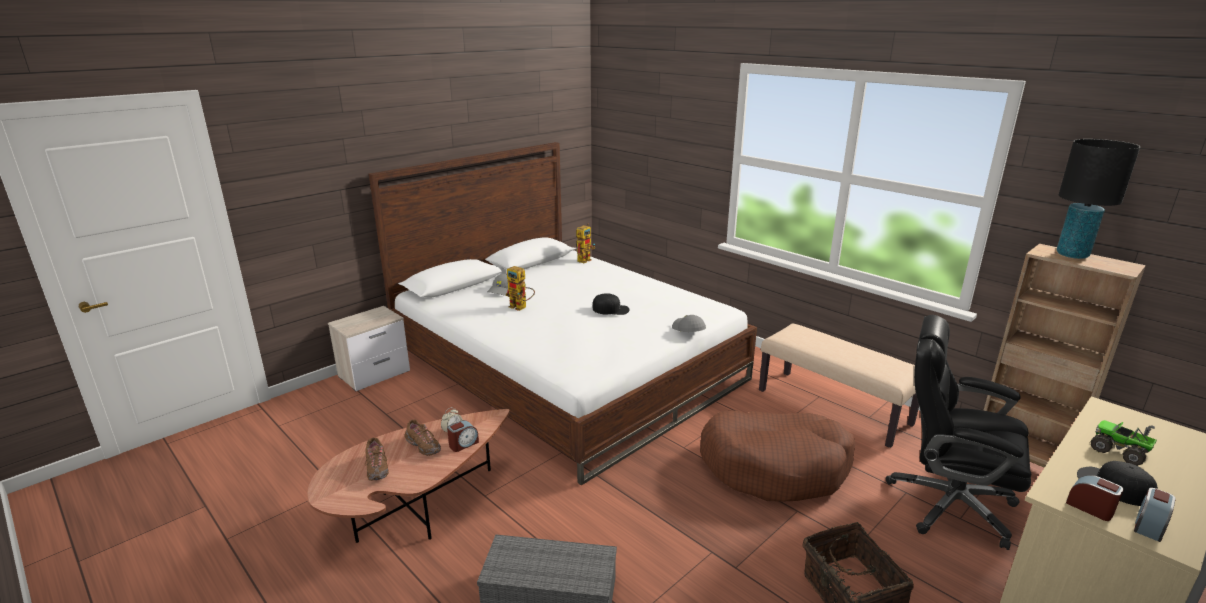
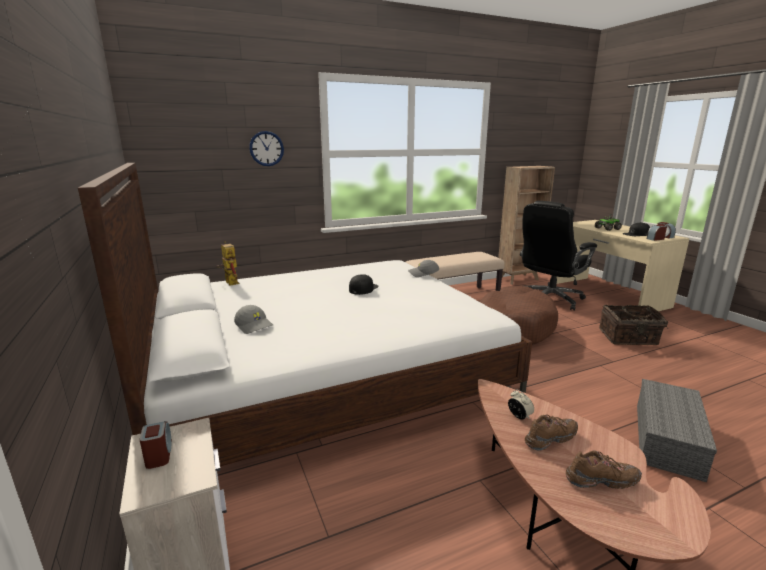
camera: 70 degrees left, 5 degrees down
(463, 444) = (545, 411): alarm clock -> alarm clock (159, 454)
(521, 307) = (317, 321): toy robot -> none
(682, 142) = (266, 148): none -> wall clock
(1072, 255) = (525, 166): black table lamp -> none

